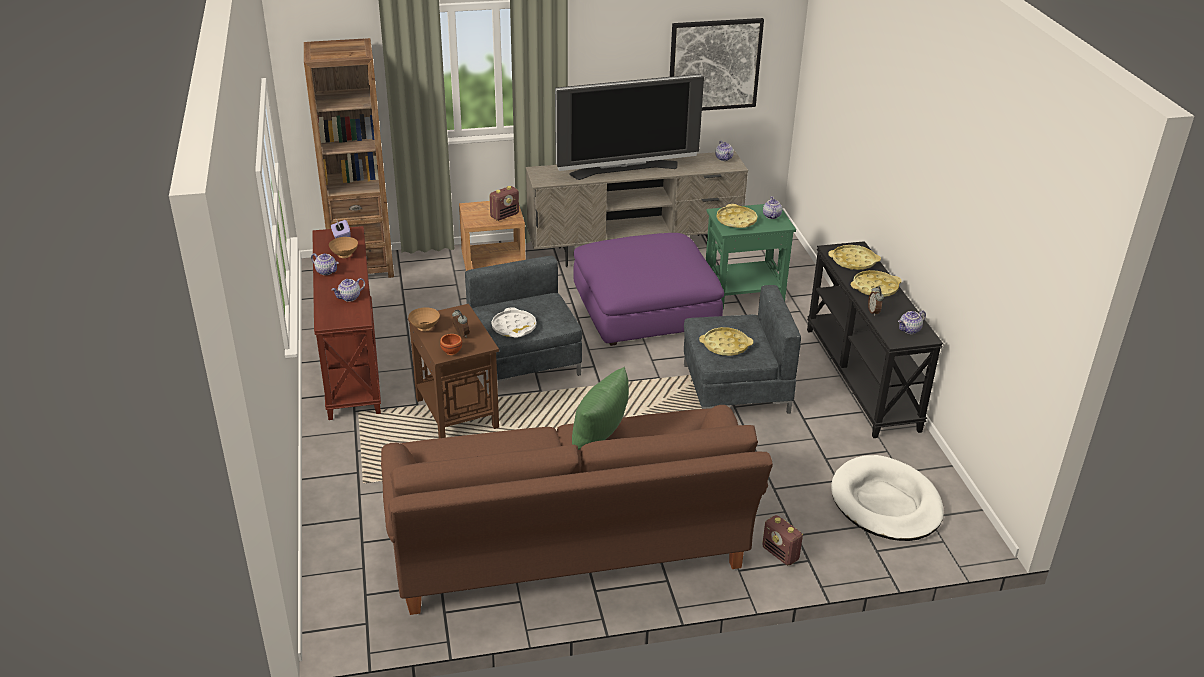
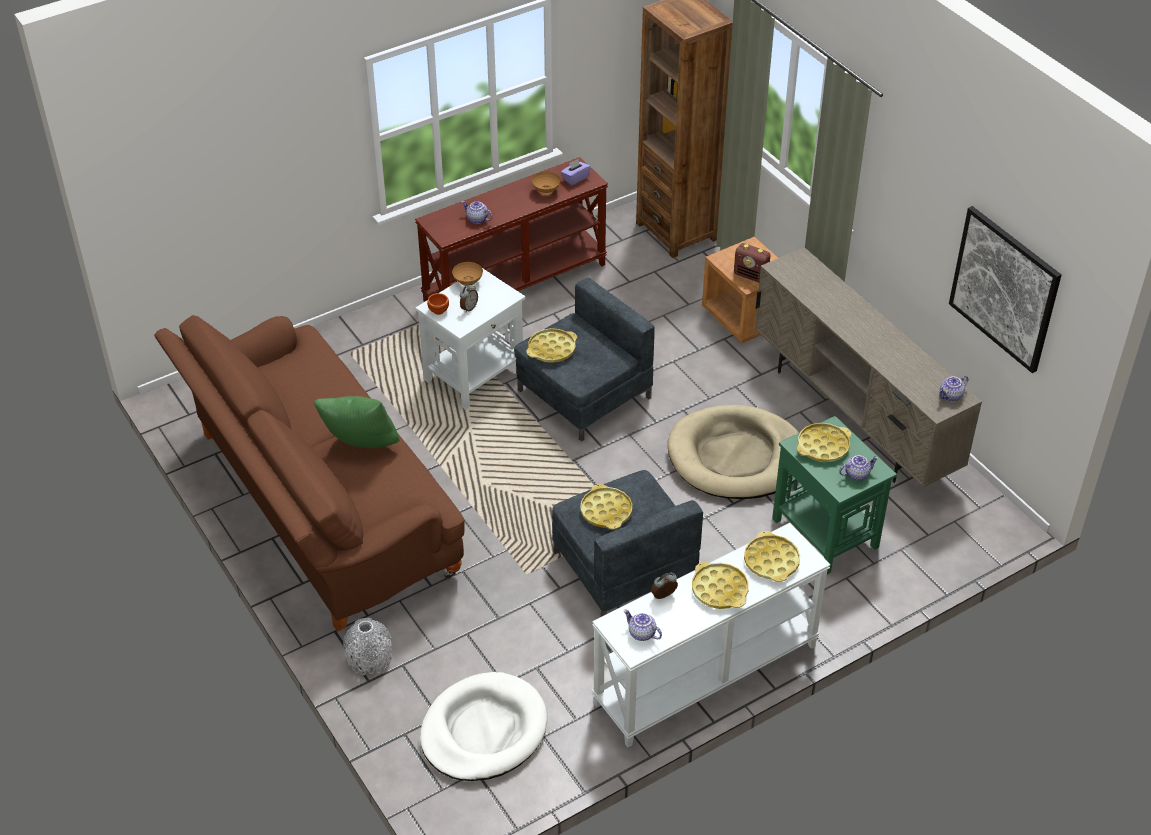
camera: 70 degrees right, 10 degrees up
(327, 271) = (512, 191): teapot -> none
(457, 412) = (474, 376): brown side table -> white side table
(514, 327) = (552, 349): white tray -> yellow tray
(625, 170) = (855, 322): television -> none
(645, 308) = (736, 457): purple ottoman -> beige dog bed
(780, 554) = (369, 657): radio -> grey vase
(862, 378) = (706, 676): black console table -> white console table

